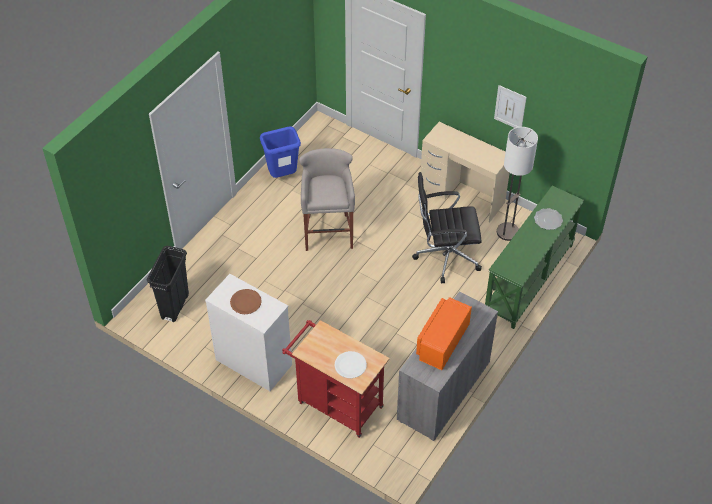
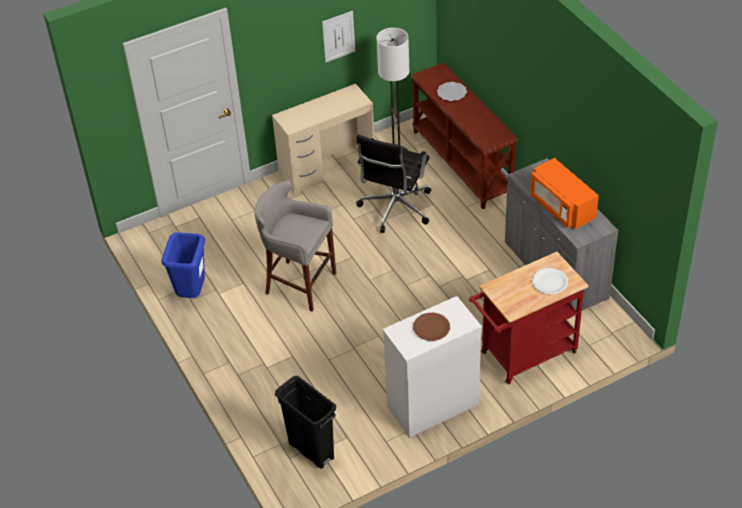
camera: 60 degrees left, 5 degrees down
(529, 279) = (463, 163): green console table -> brown console table

